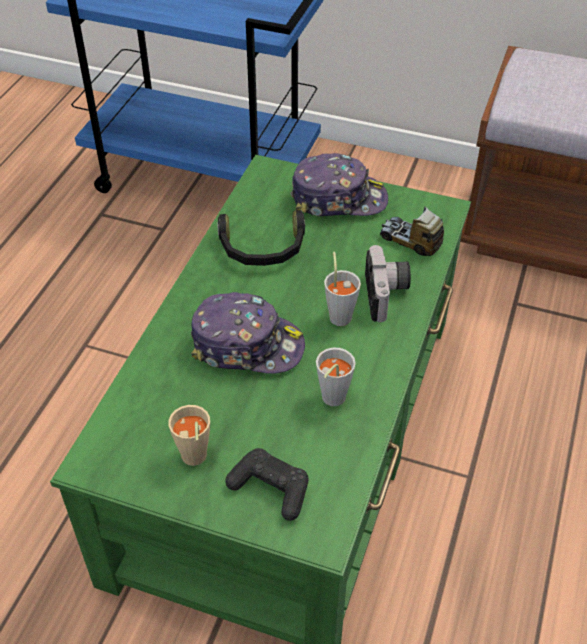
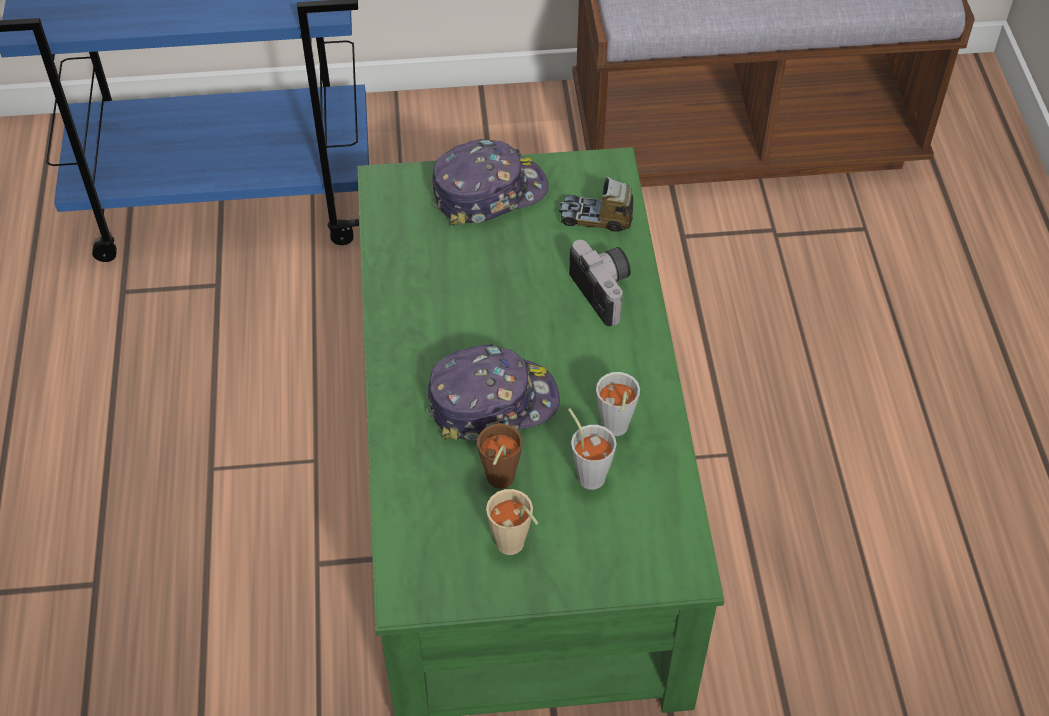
camera: 25 degrees left, 5 degrees up
(214, 405) = (498, 482): none -> brown cup
(262, 249) = (440, 284): black headphones -> none
(270, 489) = (608, 545): black game controller -> none
(340, 314) = (569, 330): grey cup -> grey cup (588, 472)

